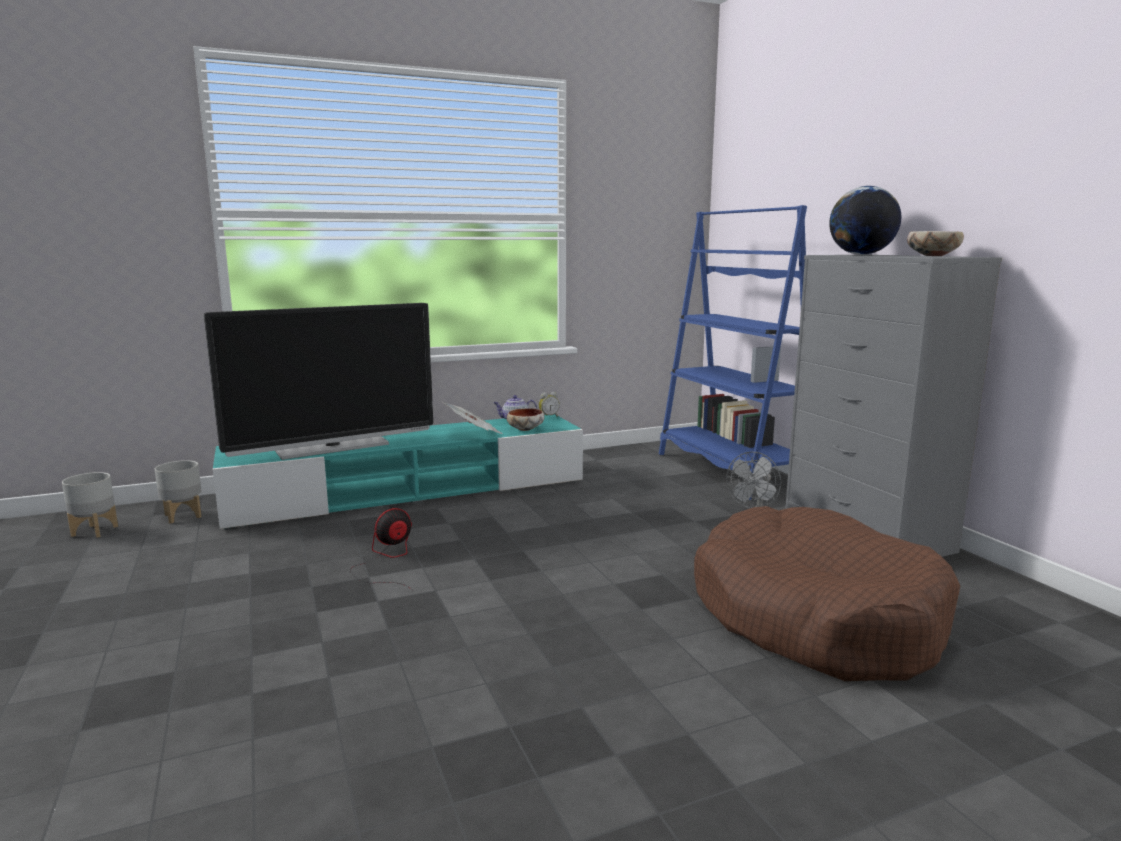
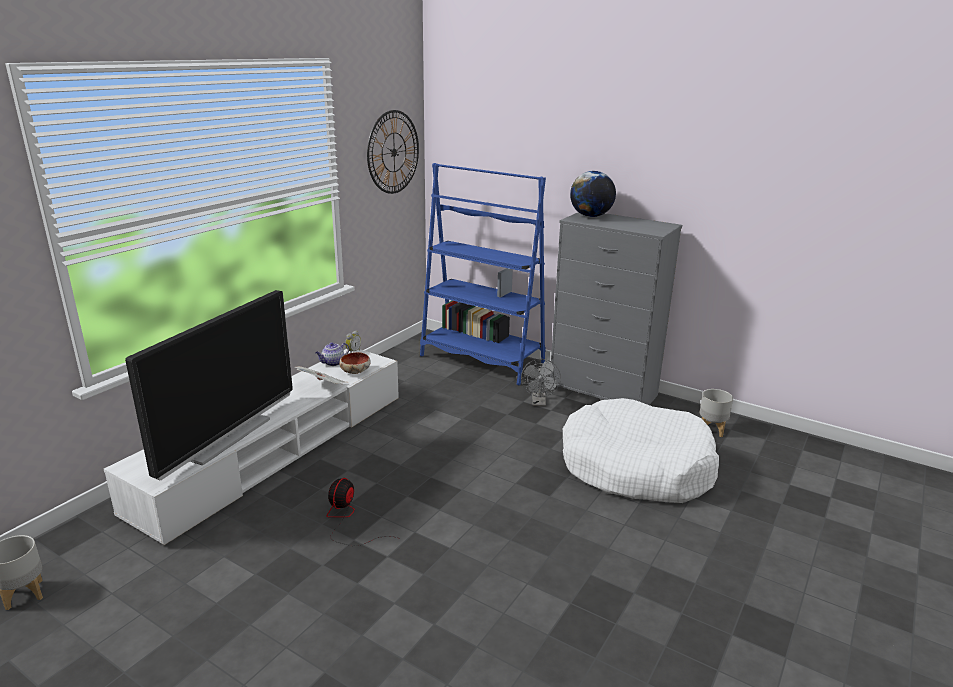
camera: 35 degrees left, 10 degrees up
(183, 516) = (95, 545): grey planter -> grey planter (711, 430)
(410, 493) = (278, 450): turquoise tv stand -> white tv stand
(657, 202) = (393, 152): none -> wall clock
(815, 617) = (635, 467): brown dog bed -> white dog bed
(931, 256) = (643, 223): bowl -> none

